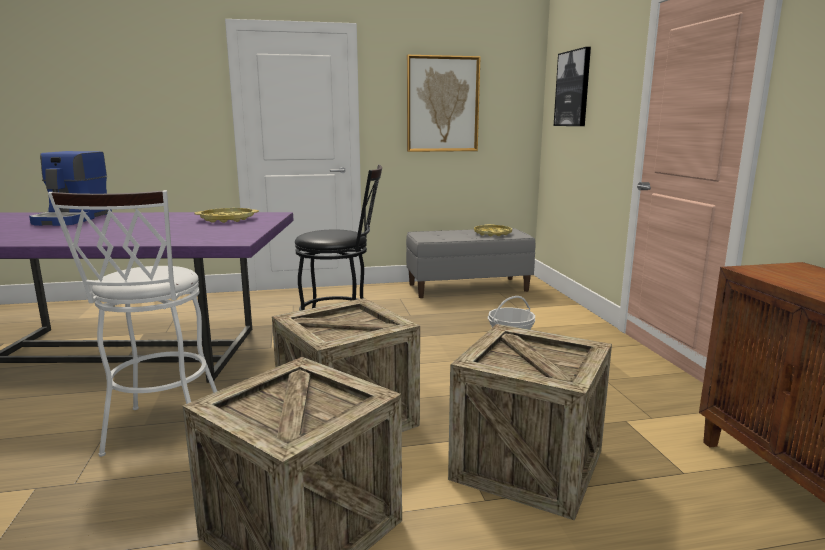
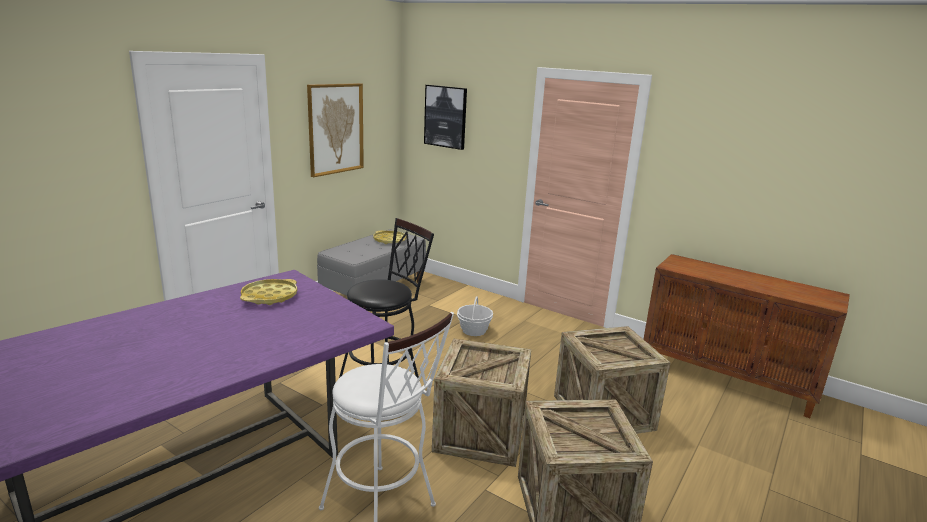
camera: 45 degrees left, 5 degrees up
(73, 219) = (82, 344): coffee machine -> none

